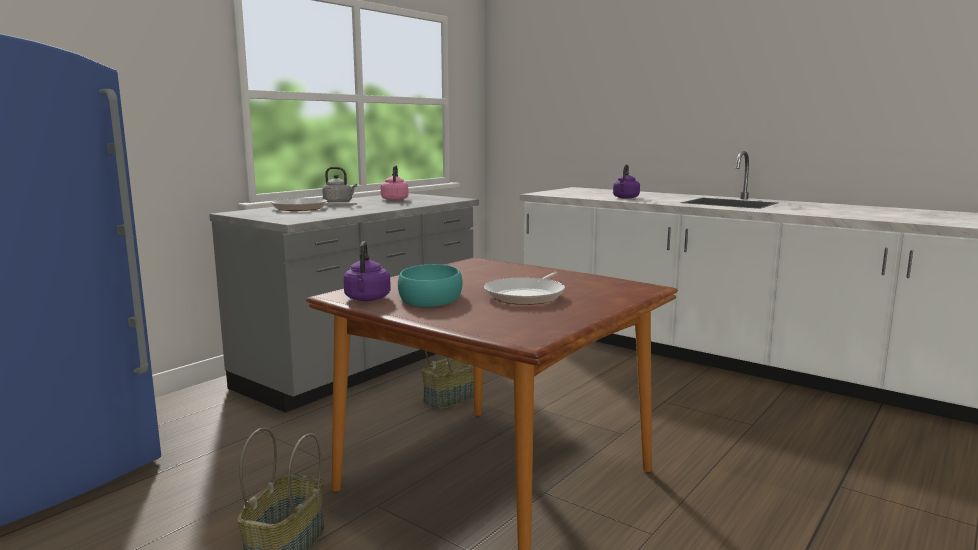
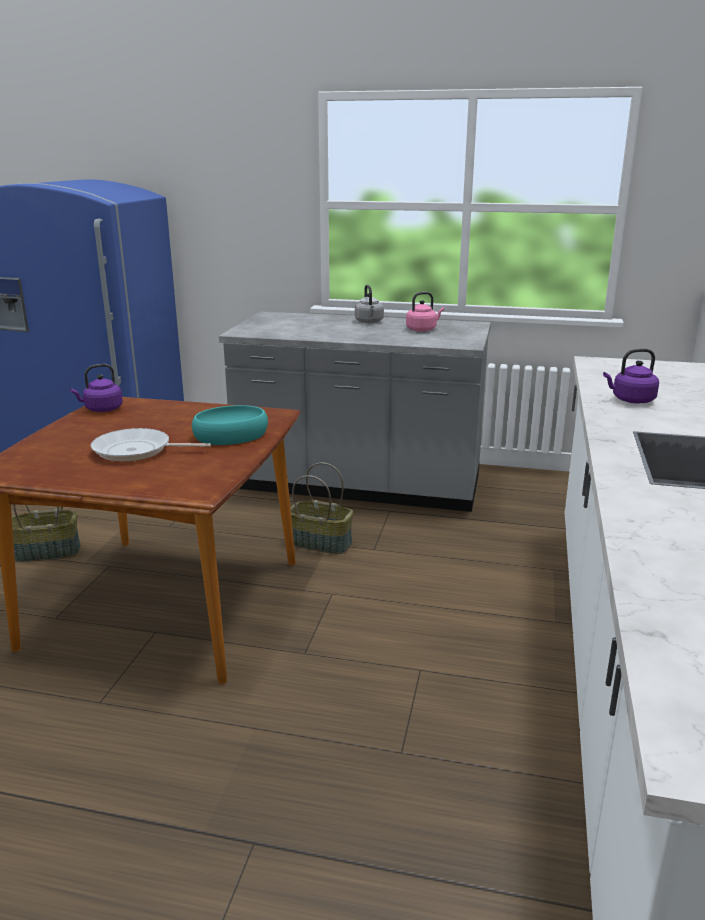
camera: 65 degrees right, 10 degrees up
(303, 208) = (316, 321): frying pan -> none
(429, 297) = (116, 423): turquoise bowl -> turquoise bowl (231, 435)

